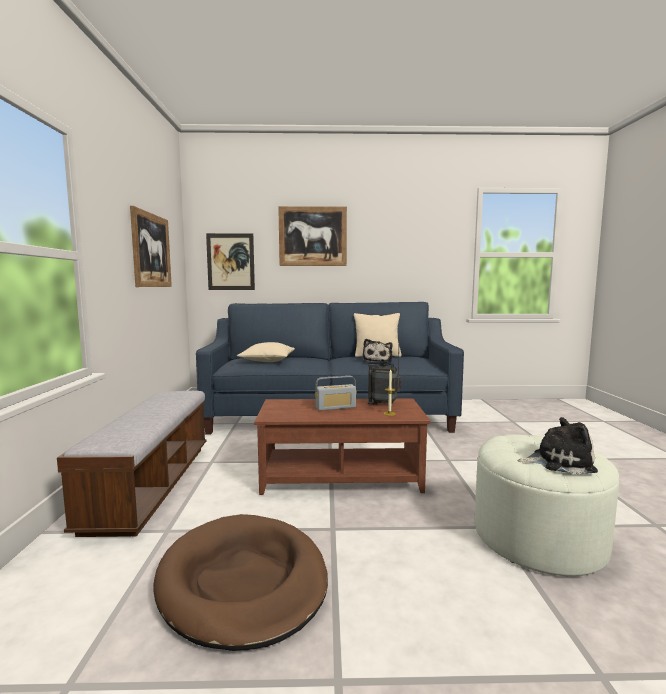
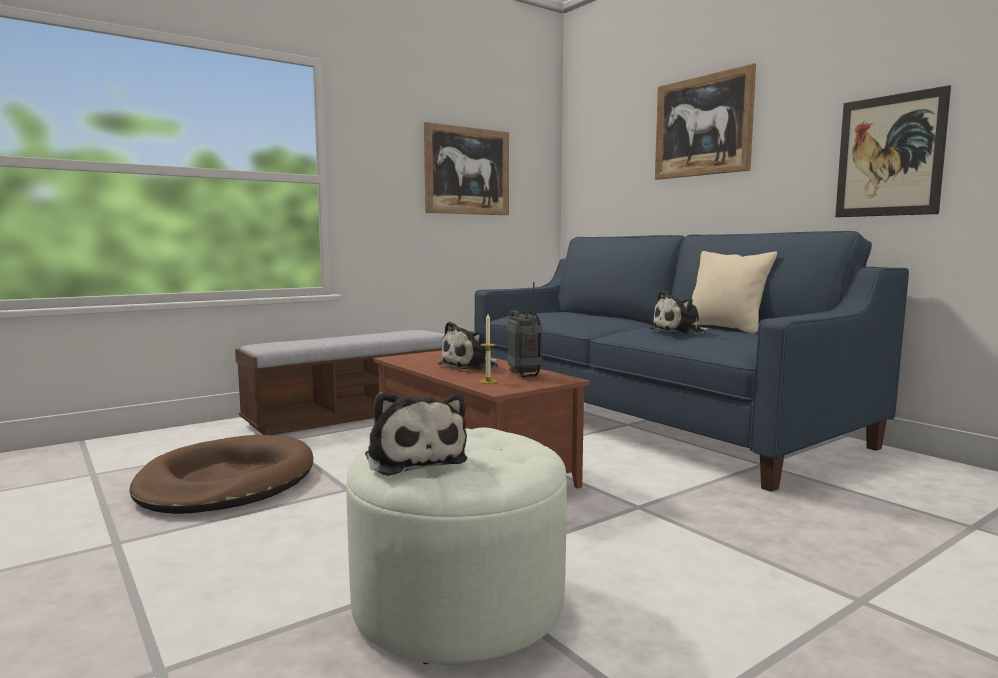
camera: 55 degrees right, 0 degrees up
(230, 262) = (603, 179): picture -> picture (889, 156)
(267, 361) = (559, 315): beige pillow -> none
(335, 407) = (471, 366): radio -> plush toy

